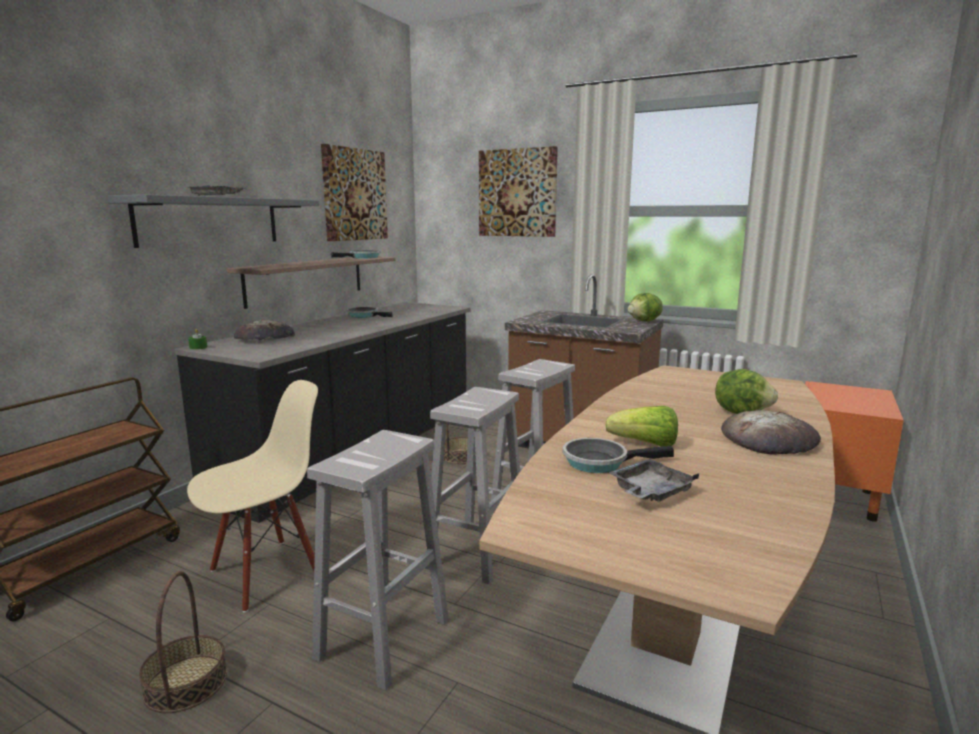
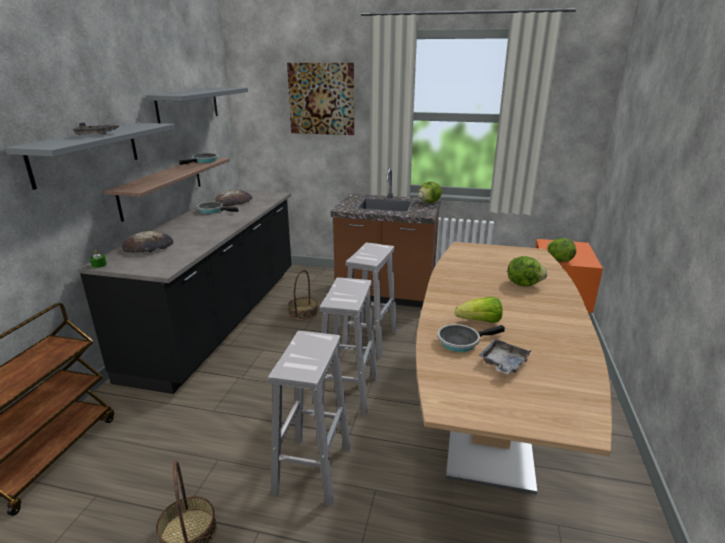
camera: 15 degrees left, 10 degrees up
(266, 574) = (203, 436): beige chair -> none
(354, 194) = (188, 106): picture -> grey shelf
(769, 439) = (549, 307): bread -> bread (234, 201)
(830, 405) = (558, 260): none -> lettuce

